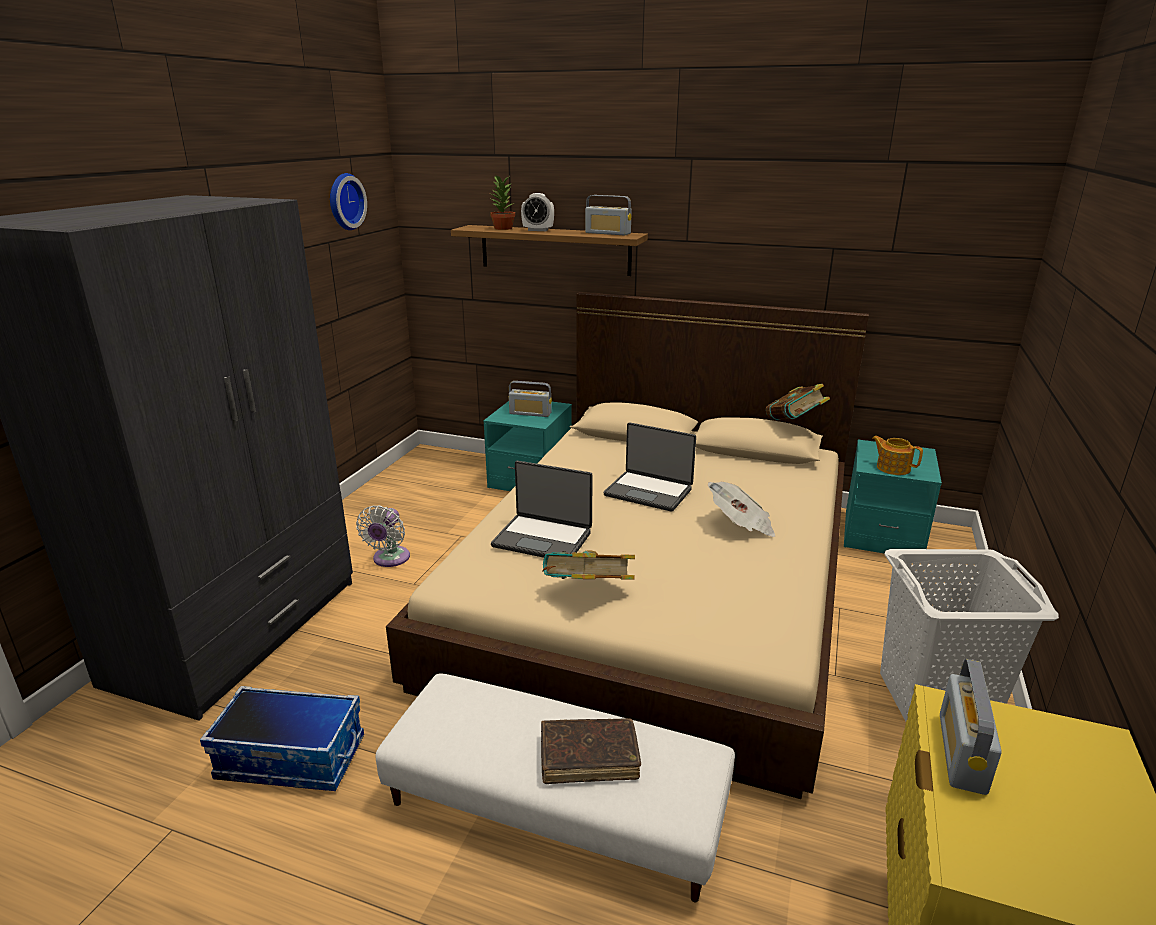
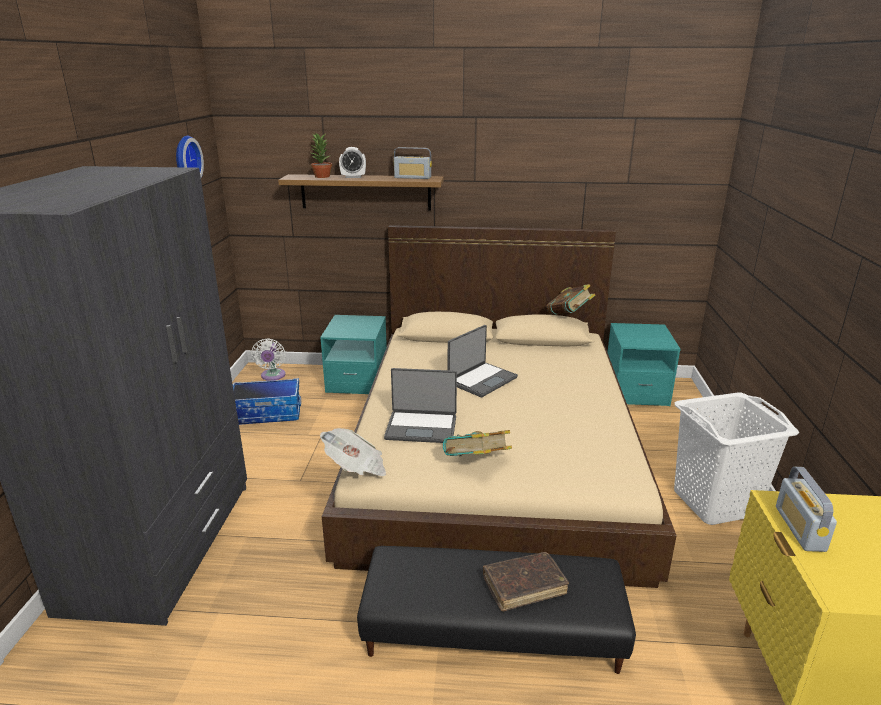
camera: 15 degrees left, 0 degrees up
(293, 757) = (266, 638): storage box -> storage box (268, 413)
(389, 559) = (269, 463): white fan -> white fan (272, 376)
(530, 413) = (356, 327): radio -> none
(557, 803) = (492, 627): white ottoman -> black ottoman
(649, 491) = (481, 380): laptop -> laptop turned 60 degrees counterclockwise
(741, 525) = (560, 397): newspaper -> newspaper (356, 467)
(892, 468) = (644, 341): teapot -> none

